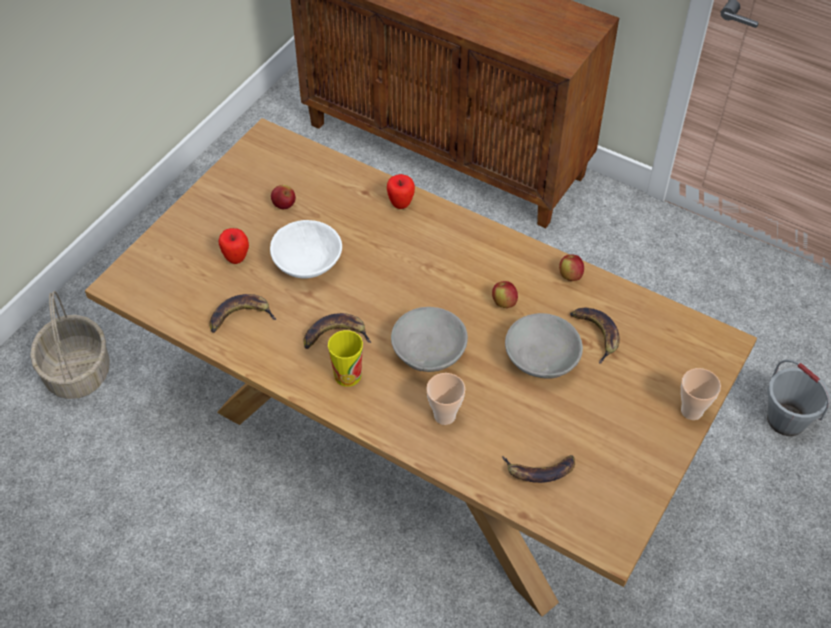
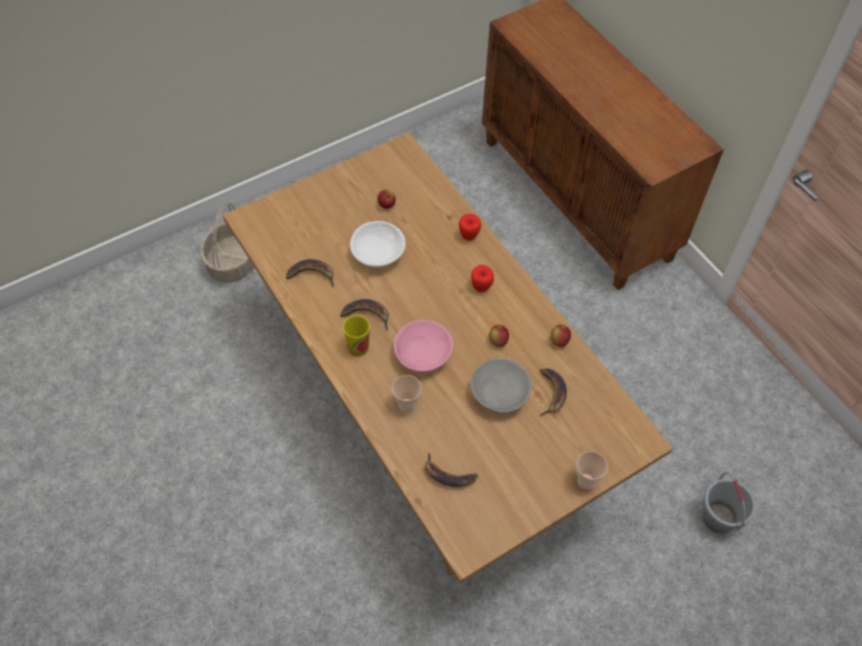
camera: 25 degrees right, 5 degrees up
(236, 258) = (332, 231): apple -> apple (481, 287)
(428, 353) = (422, 355): grey bowl -> pink bowl

